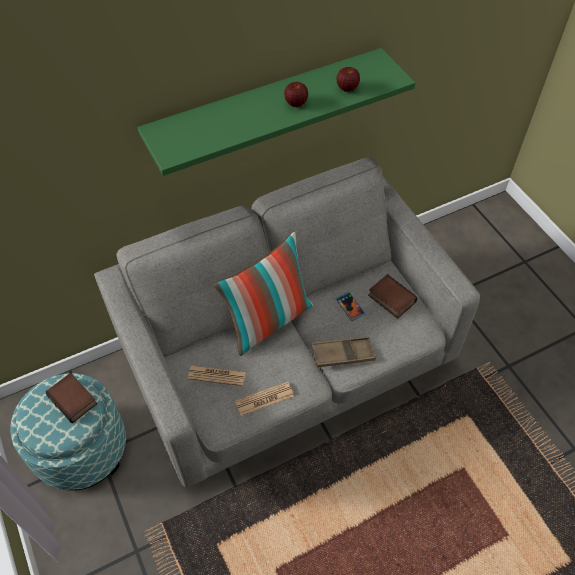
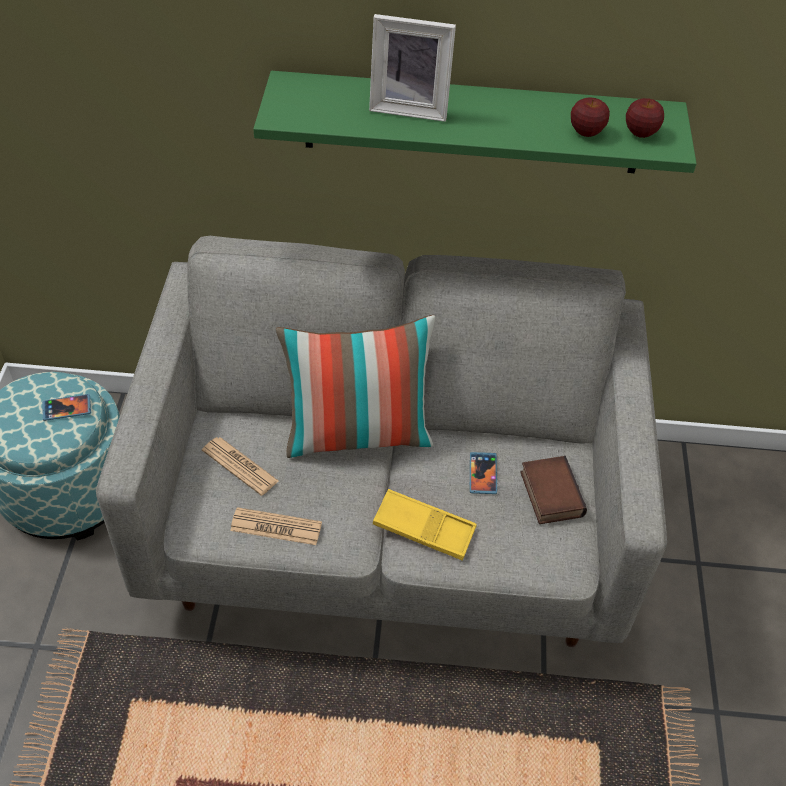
camera: 30 degrees right, 5 degrees down
(74, 399) = (67, 408): book -> phone
(241, 115) = (410, 107): none -> picture frame
(296, 103) = (496, 122): apple -> apple (640, 132)
(343, 354) = (424, 529): brown tray -> yellow tray

